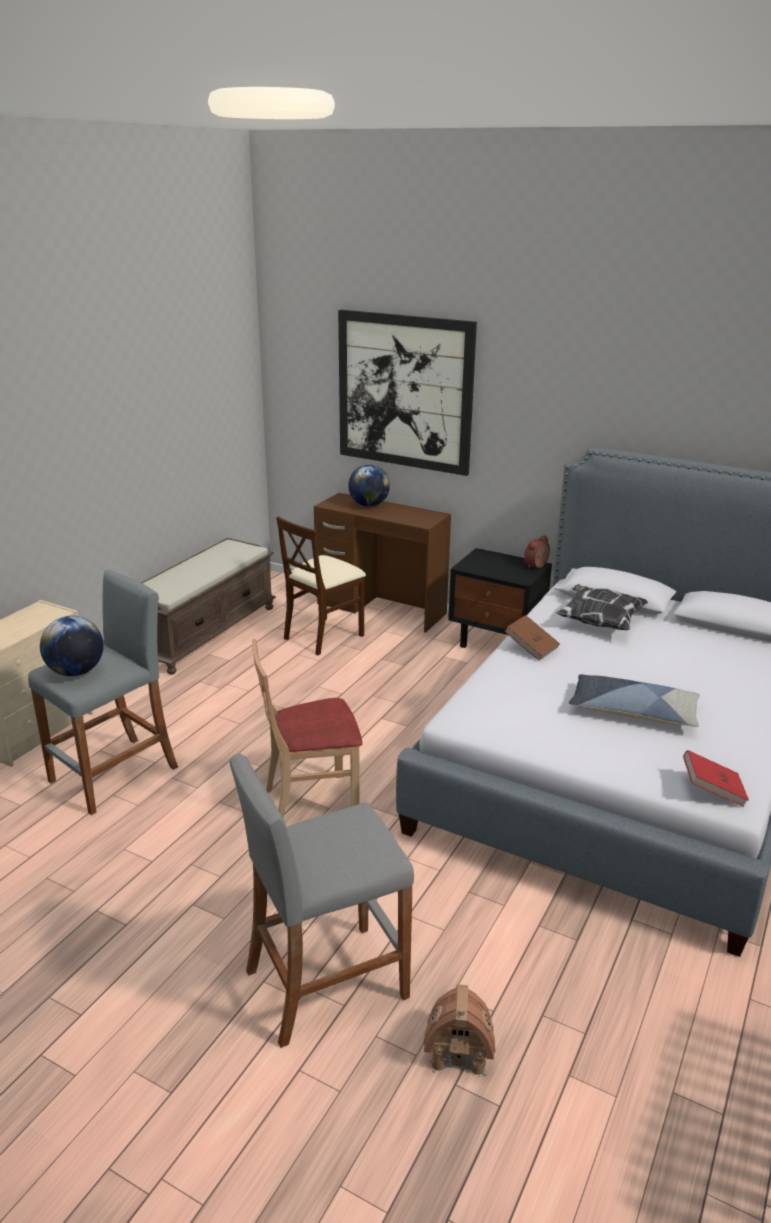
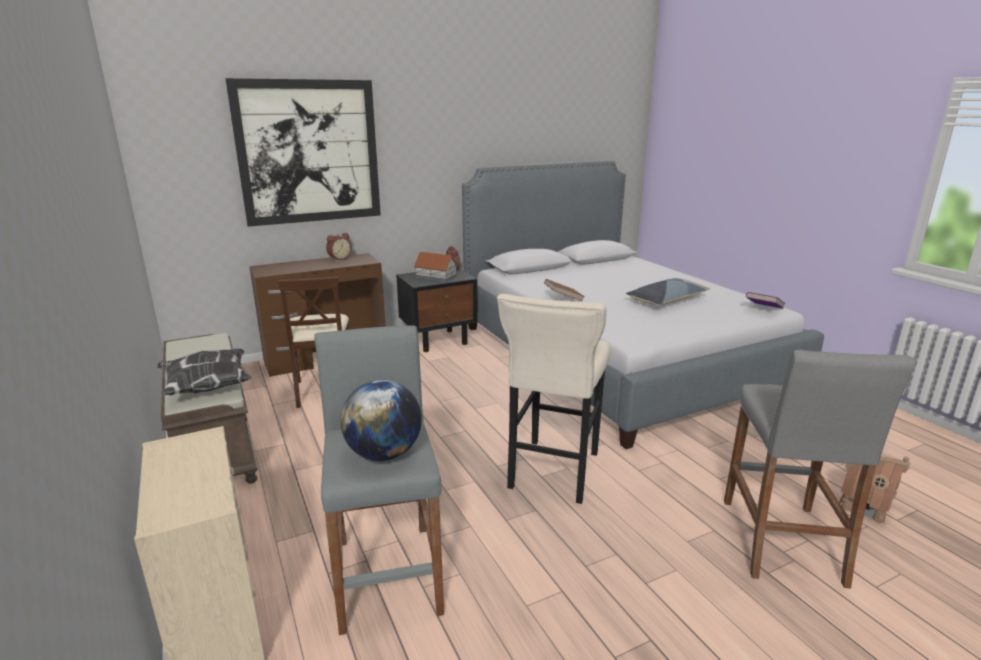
camera: 55 degrees left, 5 degrees down
(311, 802) = (552, 473): beige chair -> beige stool
(369, 505) = (298, 265): globe -> none
(412, 510) = (339, 258): none -> alarm clock
(500, 566) = (436, 276): none -> toy house
(599, 622) = (553, 278): pillow -> pillow (207, 388)
(712, 790) = (763, 309): red book -> purple book

